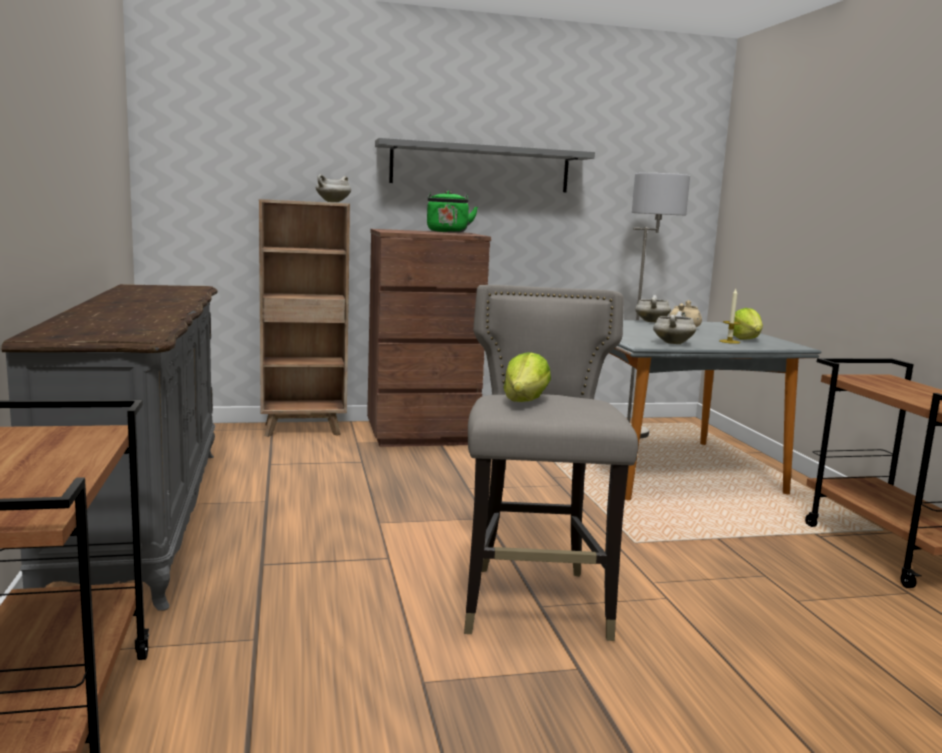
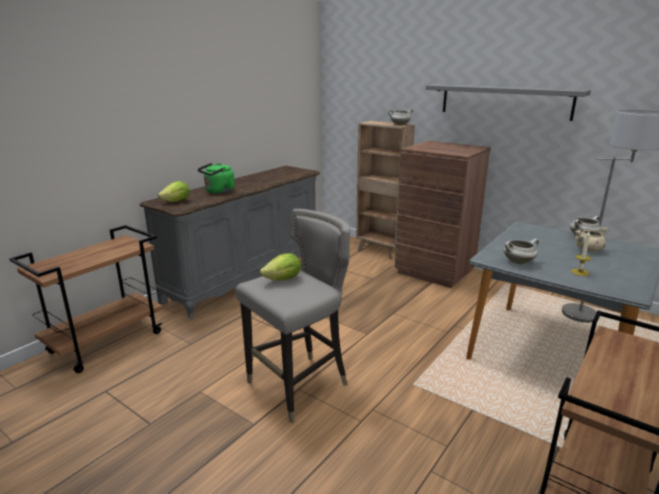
camera: 50 degrees right, 10 degrees up
(447, 232) = (466, 147): green kettle -> green kettle (218, 192)
(746, 339) = (608, 273): lettuce -> lettuce (176, 201)

